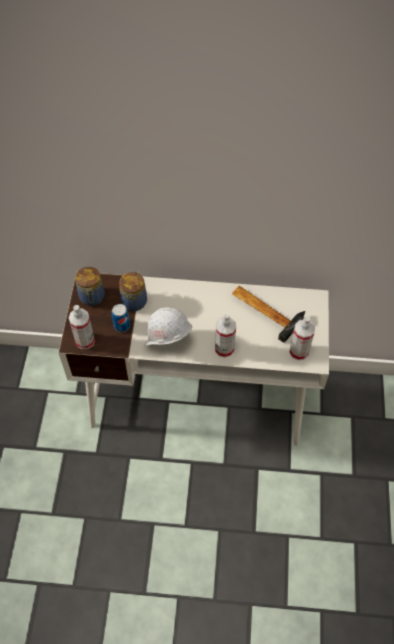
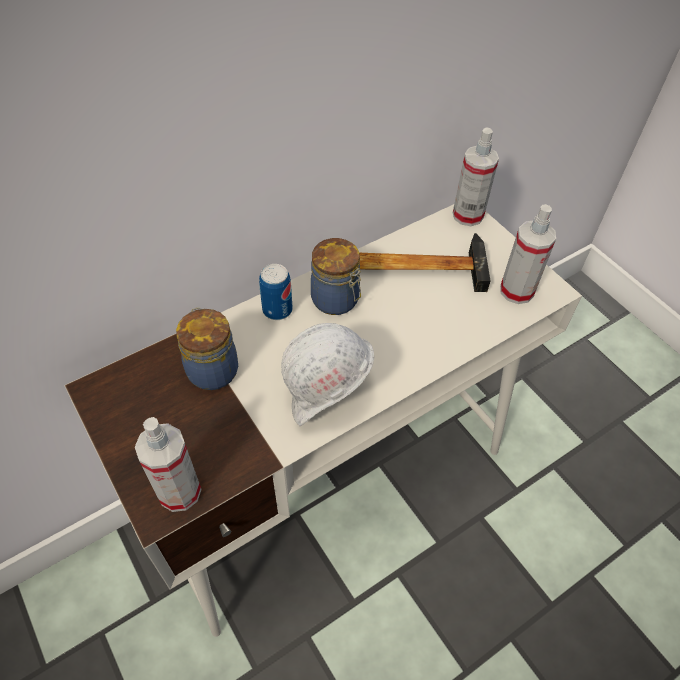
camera: 40 degrees left, 5 degrees down
(92, 297) = (130, 410): jar -> jar (336, 301)
(122, 325) = (225, 421): can -> can (277, 310)
(224, 349) = (418, 352): spray bottle -> spray bottle (468, 215)

